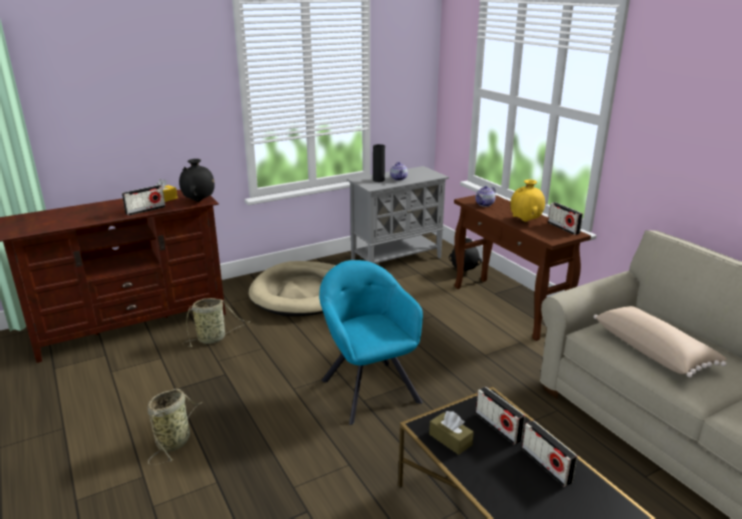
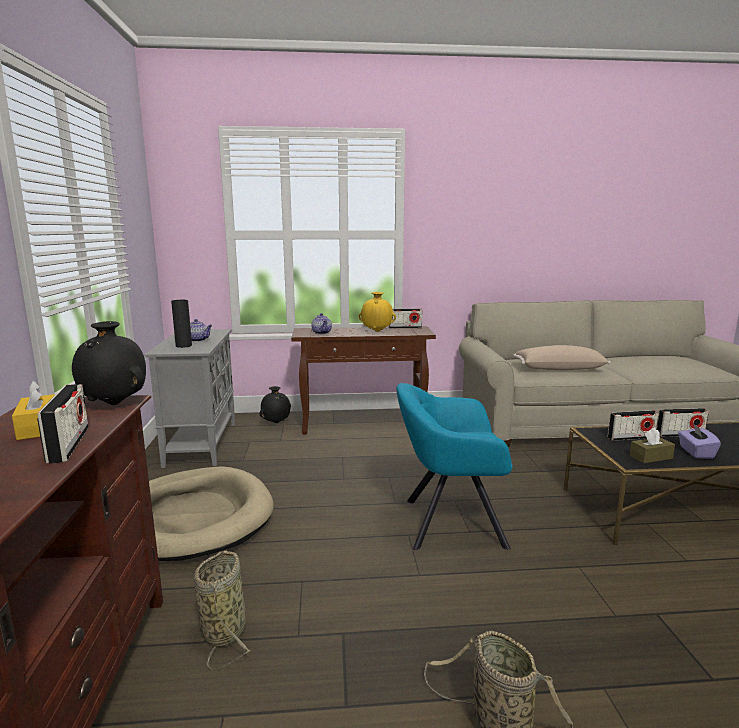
camera: 65 degrees left, 10 degrees down
(494, 474) = (695, 452): none -> purple tissue box

